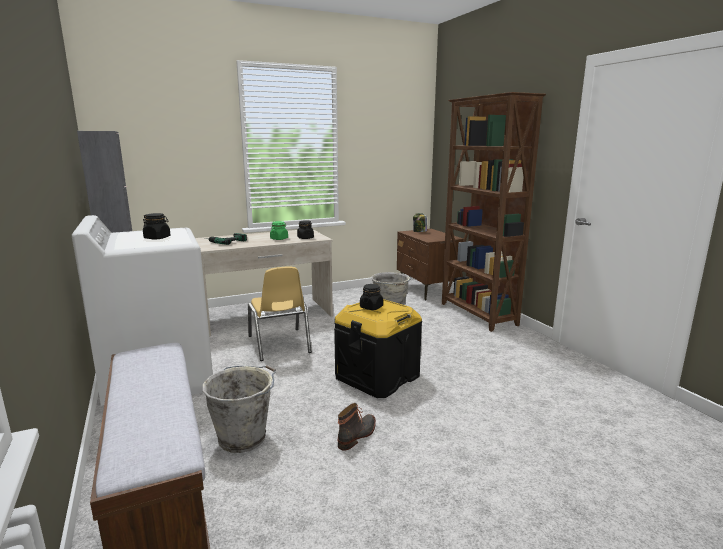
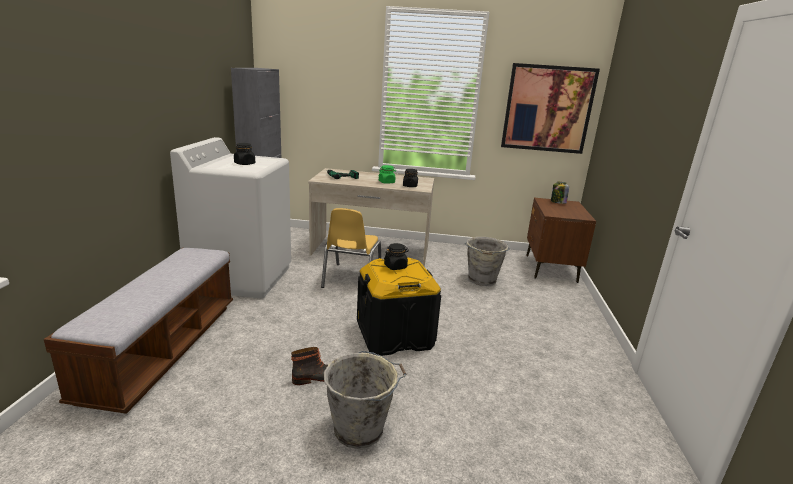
camera: 30 degrees right, 5 degrees up
(244, 437) = (242, 342): grey bucket -> grey bucket (361, 429)
(394, 151) = (547, 109): none -> picture
(477, 314) = (575, 310): brown bookcase -> none

